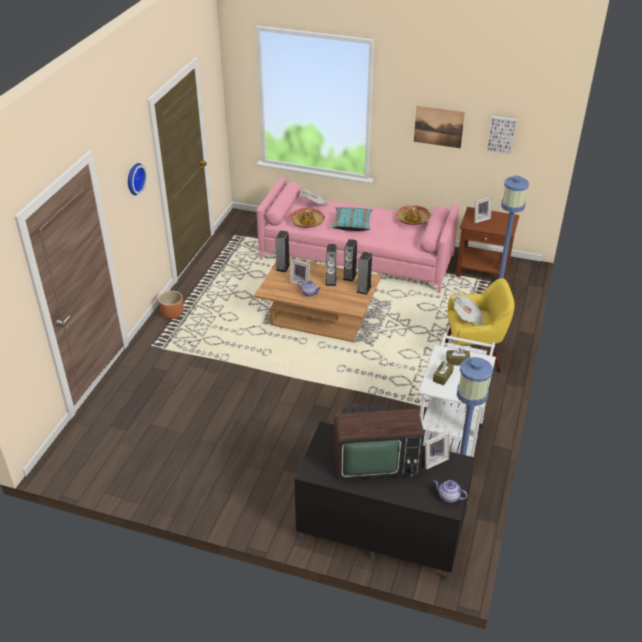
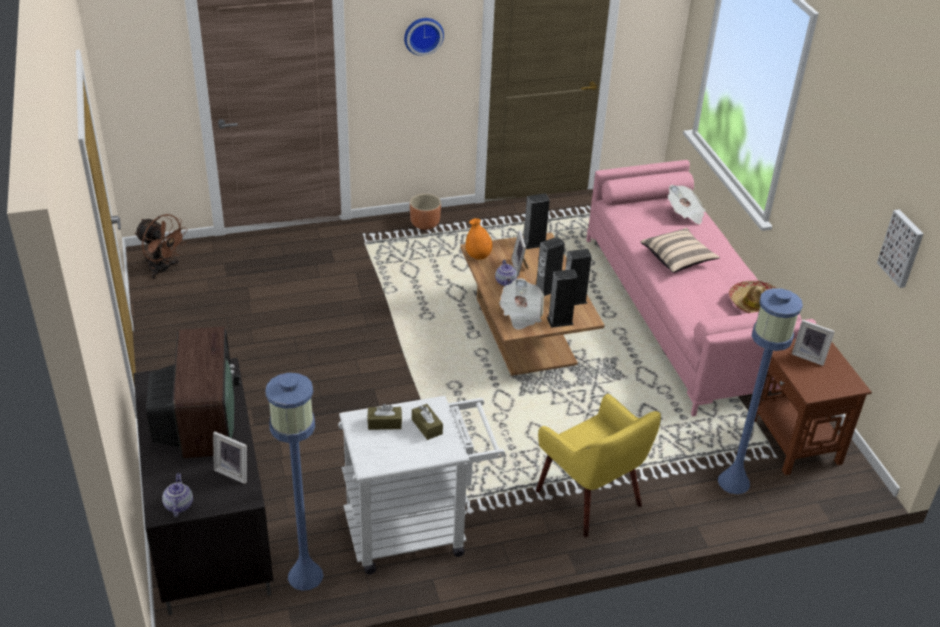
camera: 55 degrees right, 0 degrees up
(82, 462) = (163, 269): none -> brown fan
(274, 293) = (478, 256): none -> orange vase
(307, 222) = (639, 223): hat -> none
(352, 225) = (678, 259): turquoise pillow -> beige pillow
(374, 460) = (201, 422): television -> television turned 150 degrees counterclockwise
(438, 127) = (844, 189): picture -> none
(468, 318) = (593, 433): newspaper -> newspaper (521, 314)

